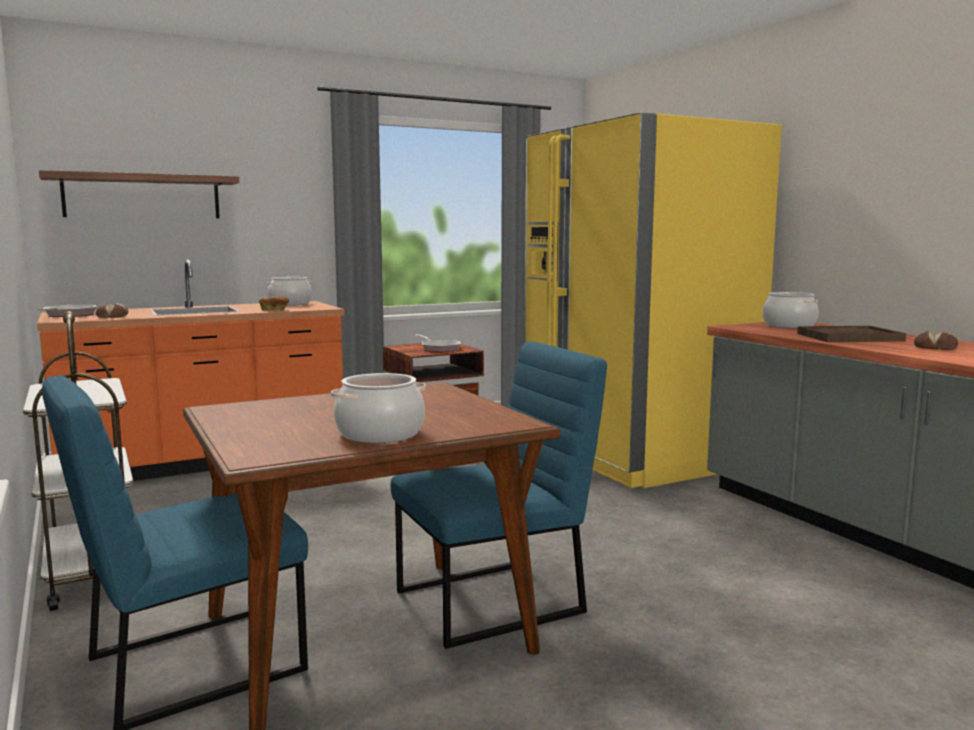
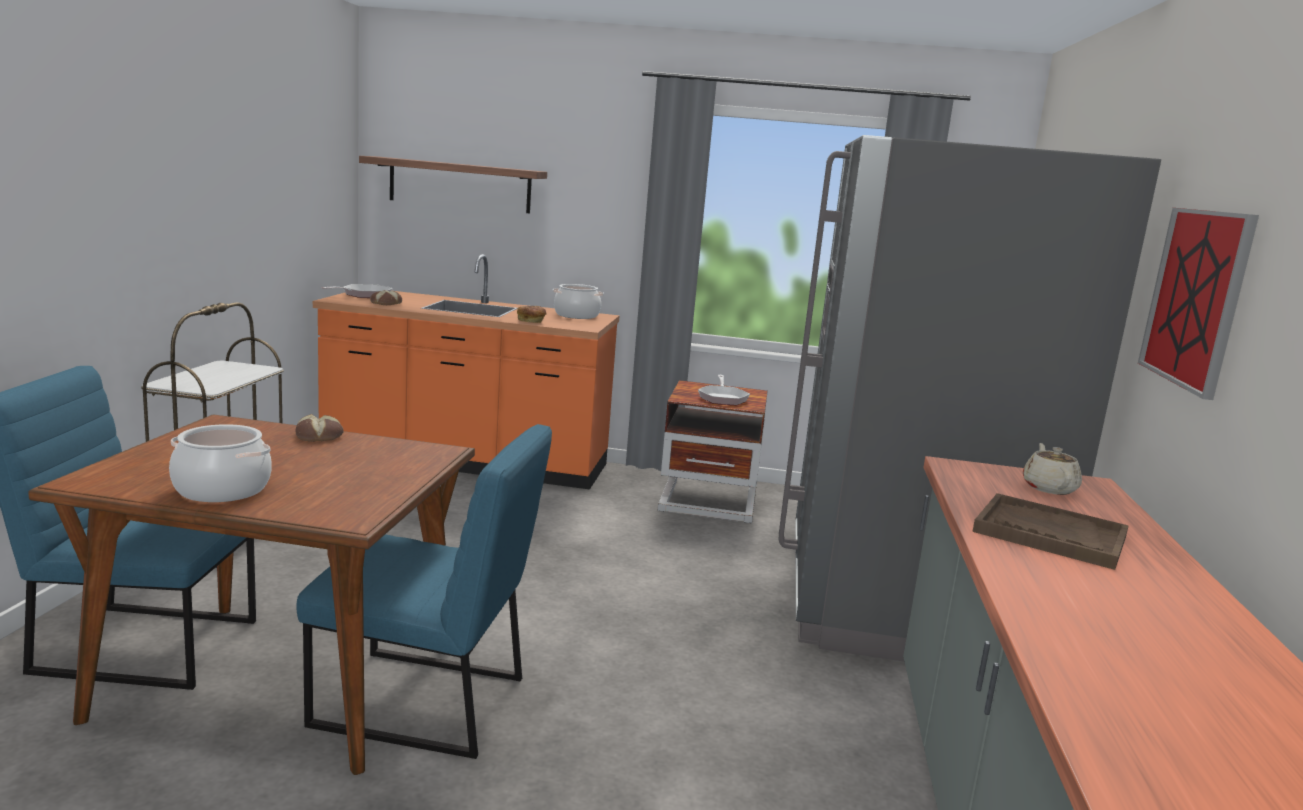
camera: 35 degrees right, 5 degrees up
(635, 454) = (901, 601): yellow fridge -> grey fridge
(789, 326) = (1048, 488): cooking pot -> beige teapot
(842, 197) = (1196, 298): none -> picture
(935, 347) = (1112, 597): bread -> bread (320, 436)

